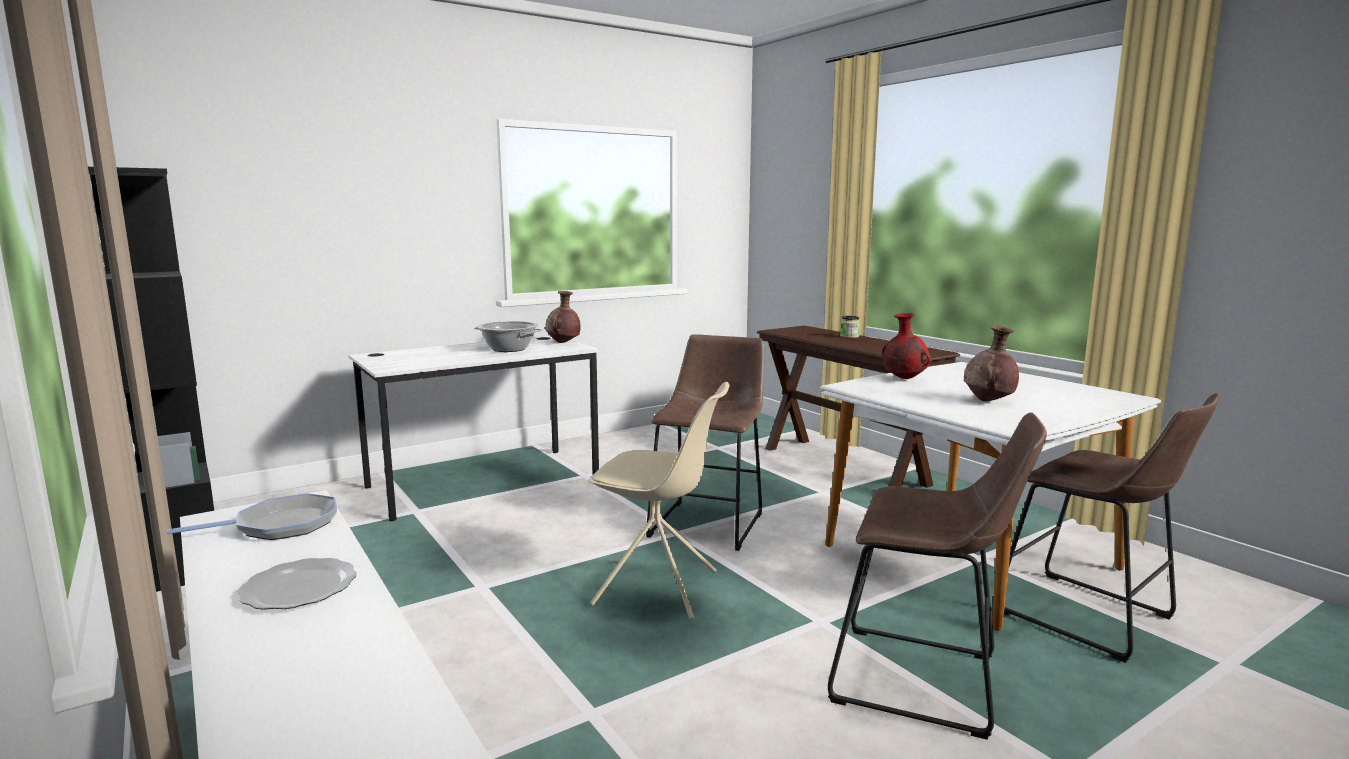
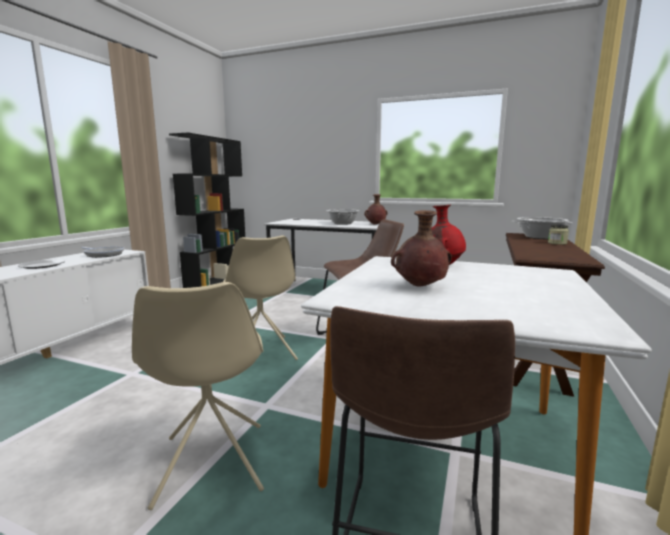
camera: 55 degrees right, 0 degrees up
(808, 331) = (540, 237): none -> cooking pot
(925, 682) = (211, 464): brown stool -> beige chair

